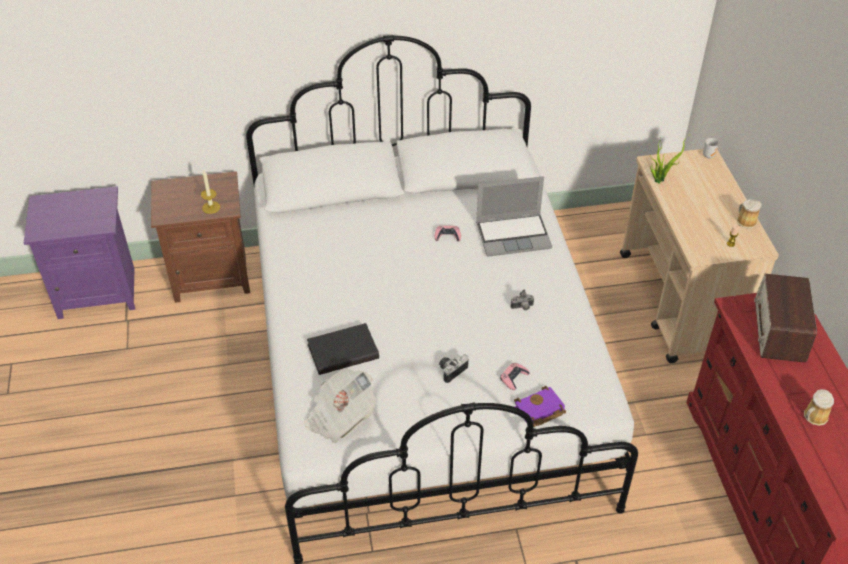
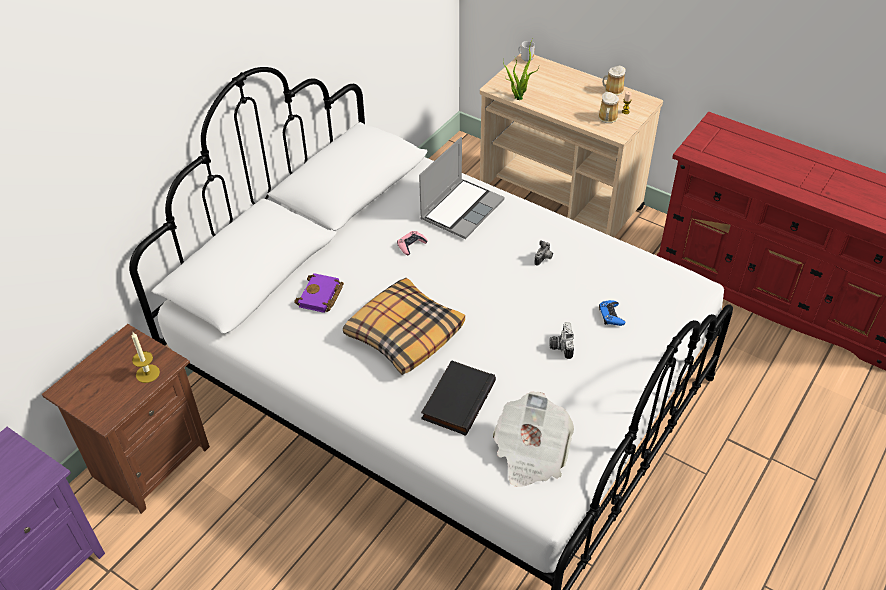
camera: 45 degrees left, 0 degrees up
(367, 287) = (404, 333): none -> pillow
(514, 378) = (611, 315): pink game controller -> blue game controller
(539, 410) = (660, 325): purple book -> purple book (321, 297)
(779, 330) = (738, 148): radio -> none
(814, 417) = (832, 189): mug -> mug (607, 118)

